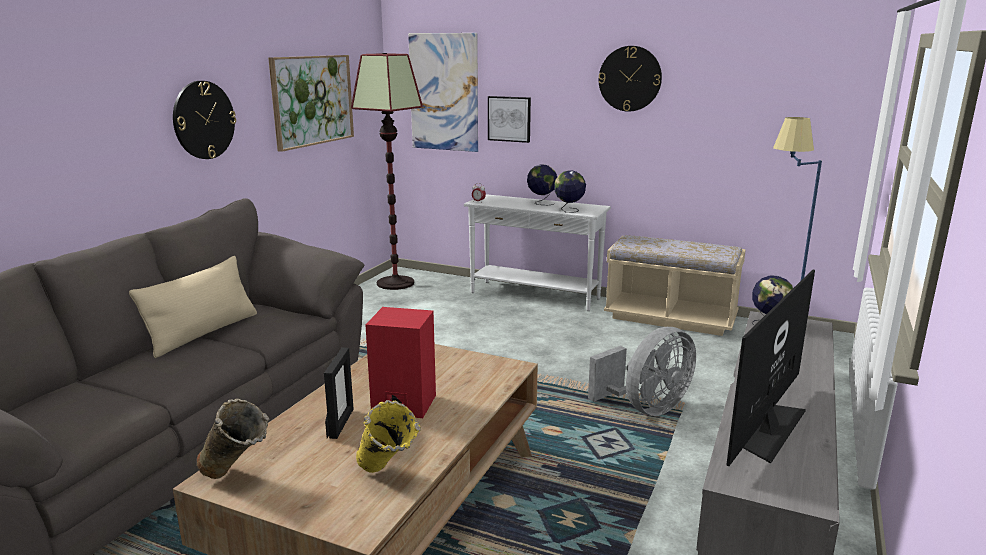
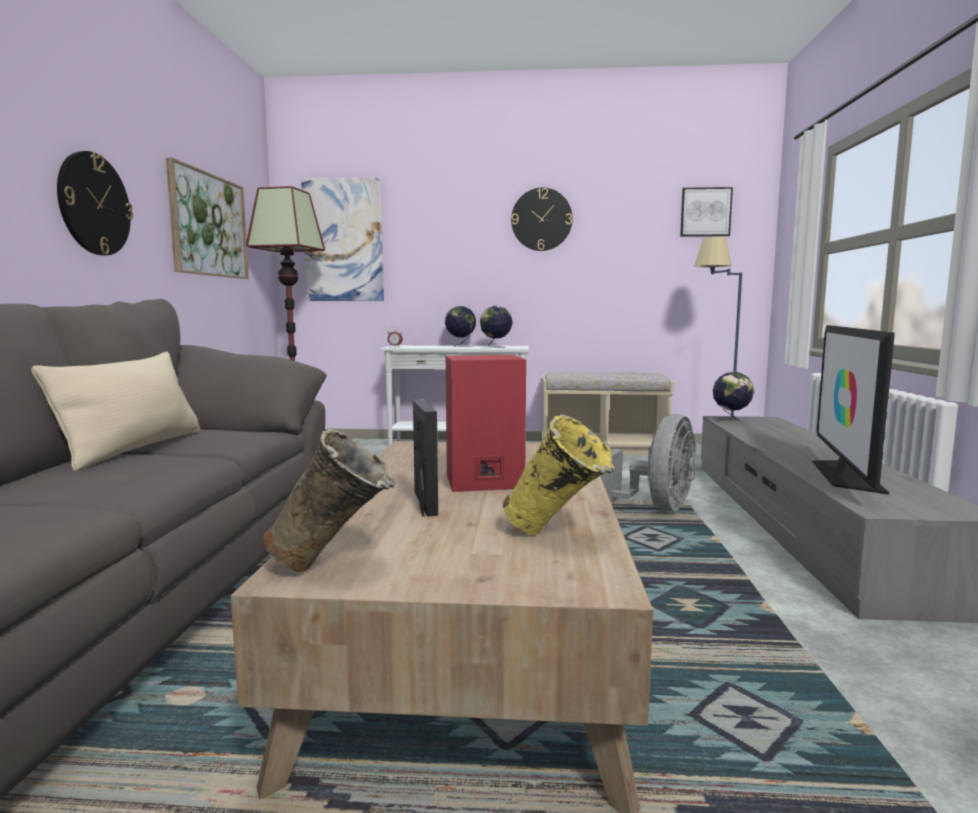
camera: 20 degrees left, 10 degrees down
(509, 119) = (418, 264): picture -> picture (705, 212)

